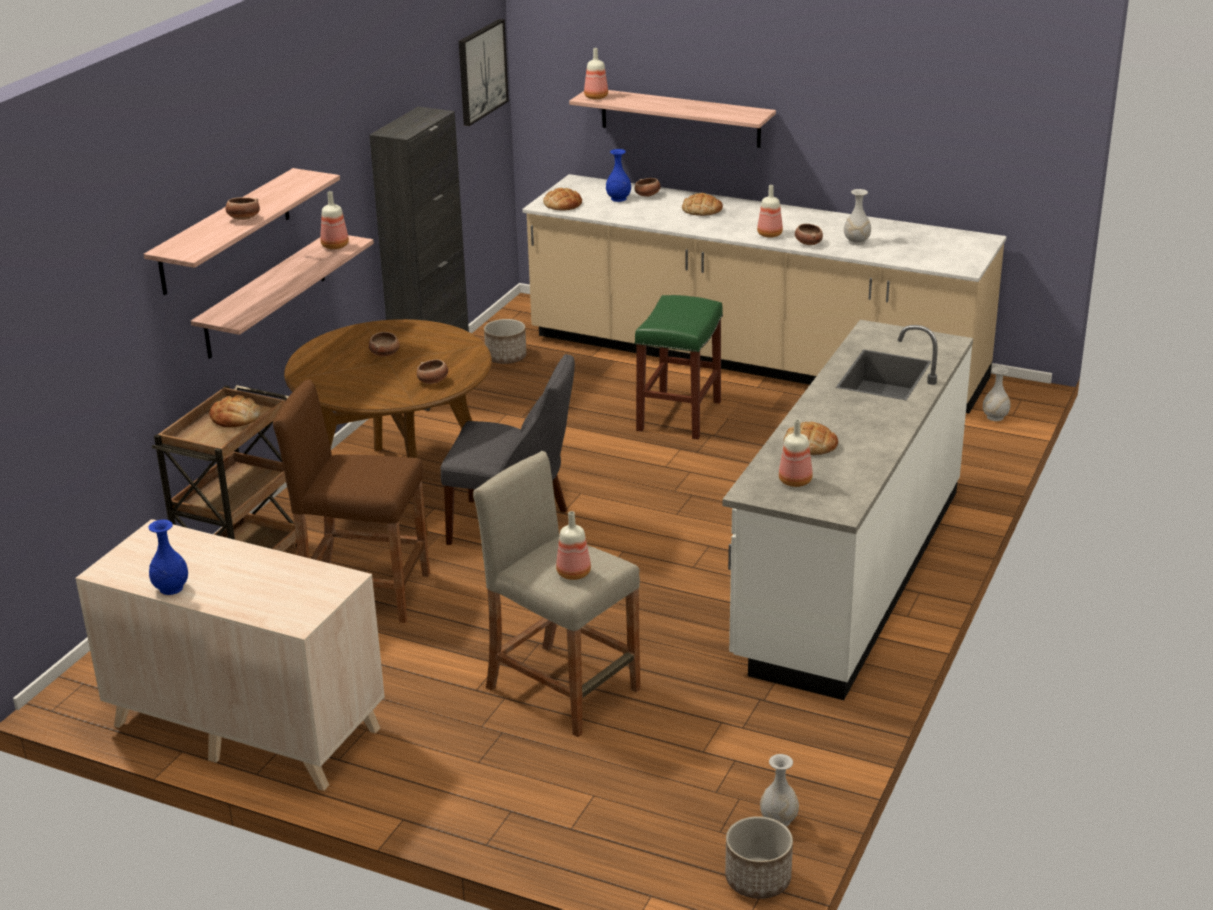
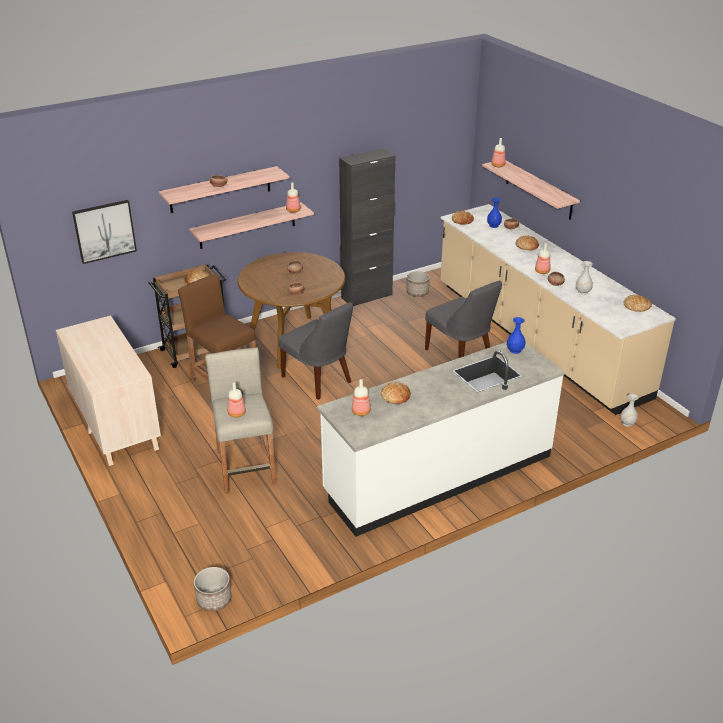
camera: 35 degrees right, 5 degrees up
(170, 588) = (77, 349): blue vase -> blue vase (514, 350)
(481, 71) = (447, 136): picture -> picture (104, 231)
(679, 416) = (460, 355): green stool -> grey chair
(779, 820) = (256, 578): white vase -> none
(943, 237) = (636, 306): none -> bread

